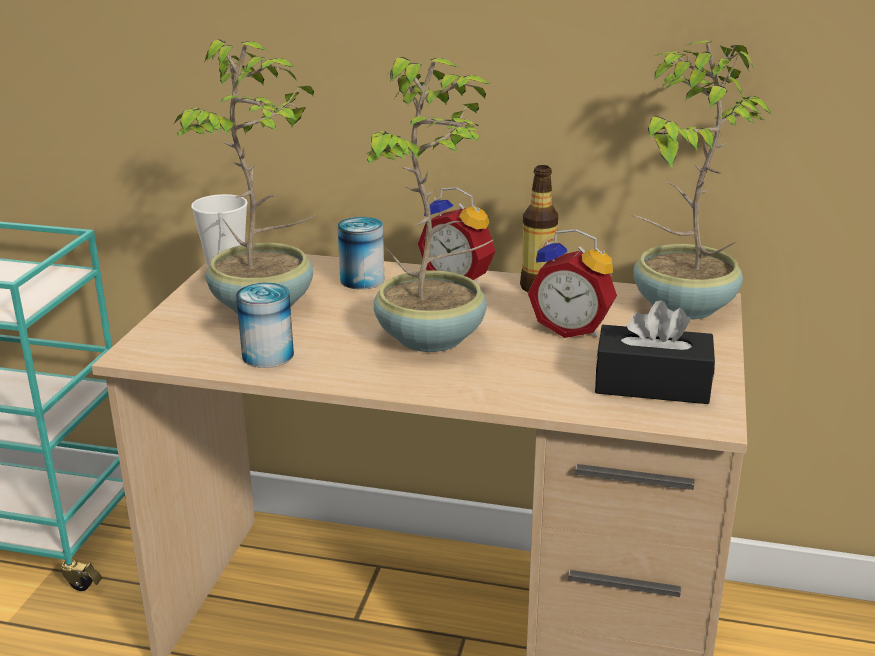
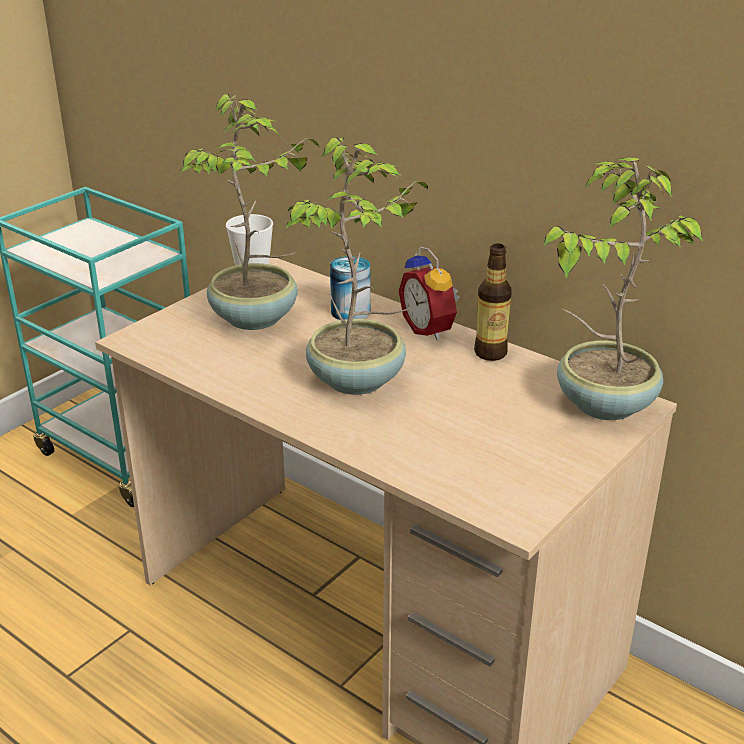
camera: 25 degrees right, 5 degrees up
(268, 355) = (220, 364): can -> none
(572, 328) = (482, 401): alarm clock -> none
(652, 384) = (499, 473): black tissue box -> none

